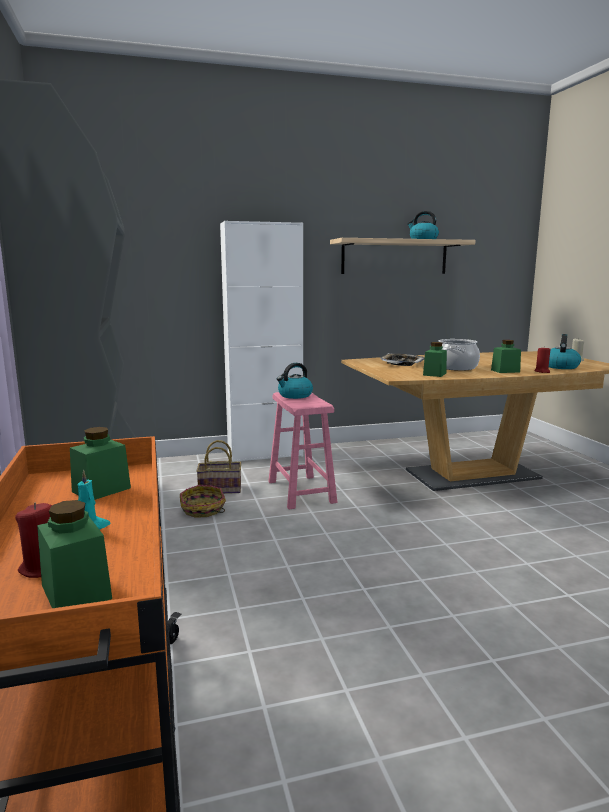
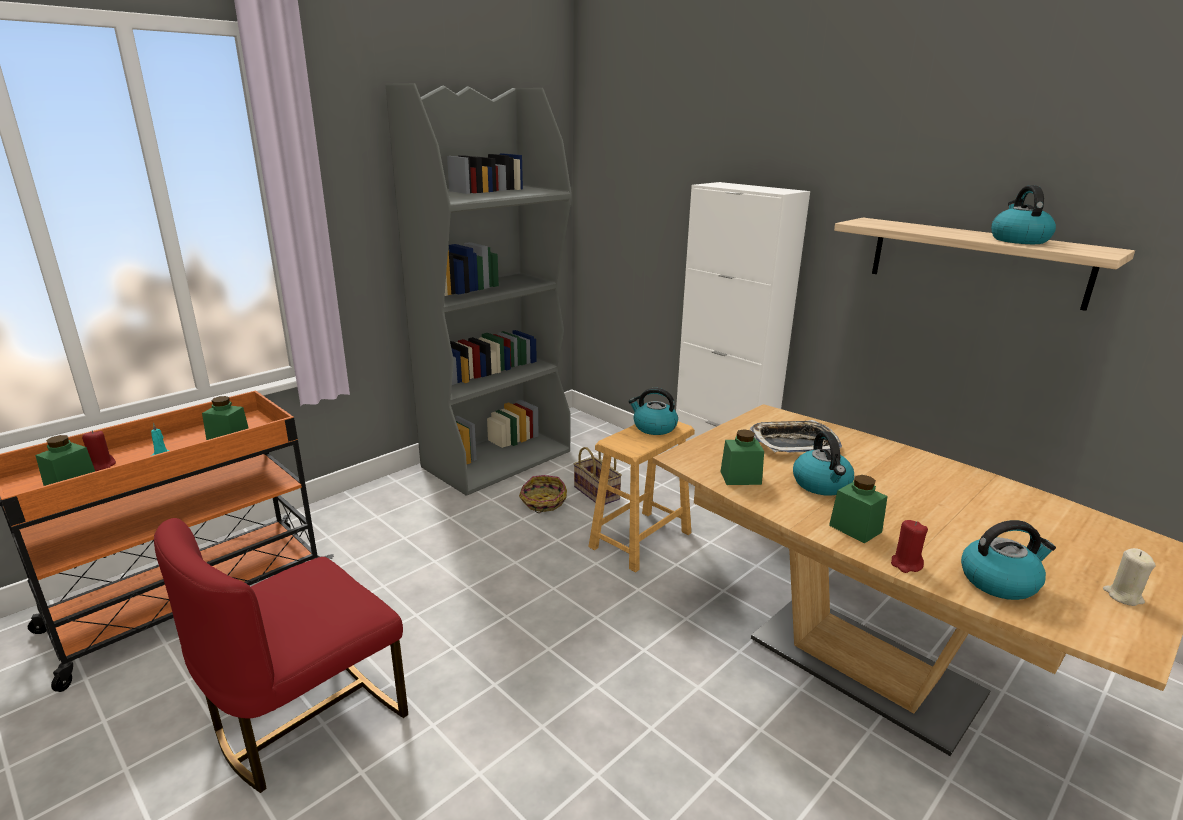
camera: 60 degrees right, 10 degrees up
(301, 492) = (640, 540): pink stool -> brown stool
(408, 684) = (306, 717): none -> red chair
(455, 367) = (822, 485): cooking pot -> kettle

